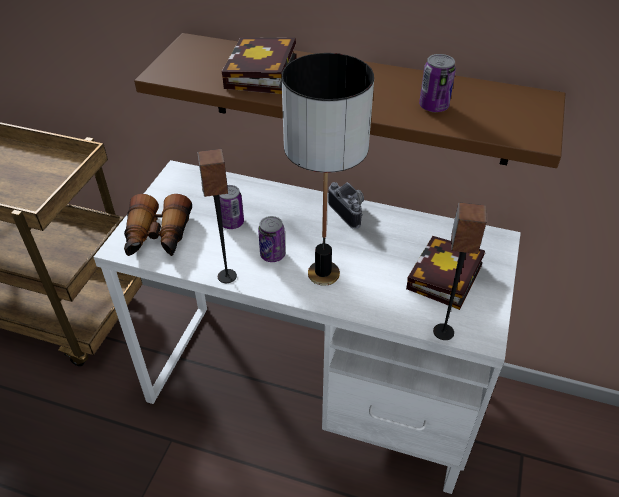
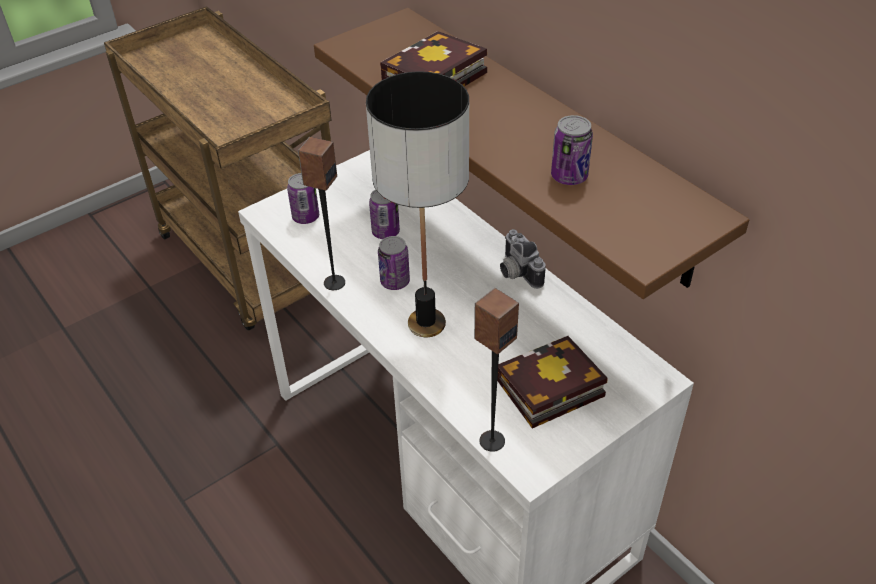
camera: 35 degrees right, 0 degrees up
(157, 237) = (306, 217): binoculars -> can
(350, 211) = (516, 272): camera -> camera turned 150 degrees clockwise

